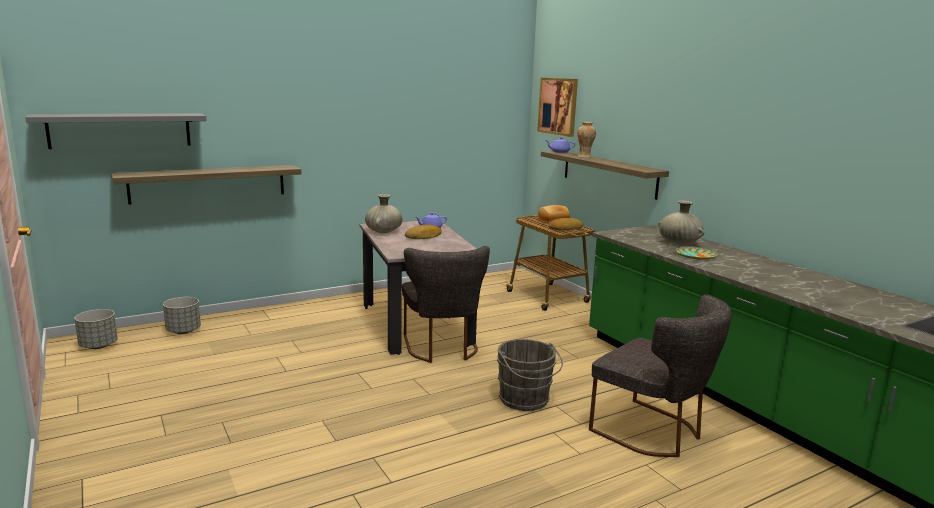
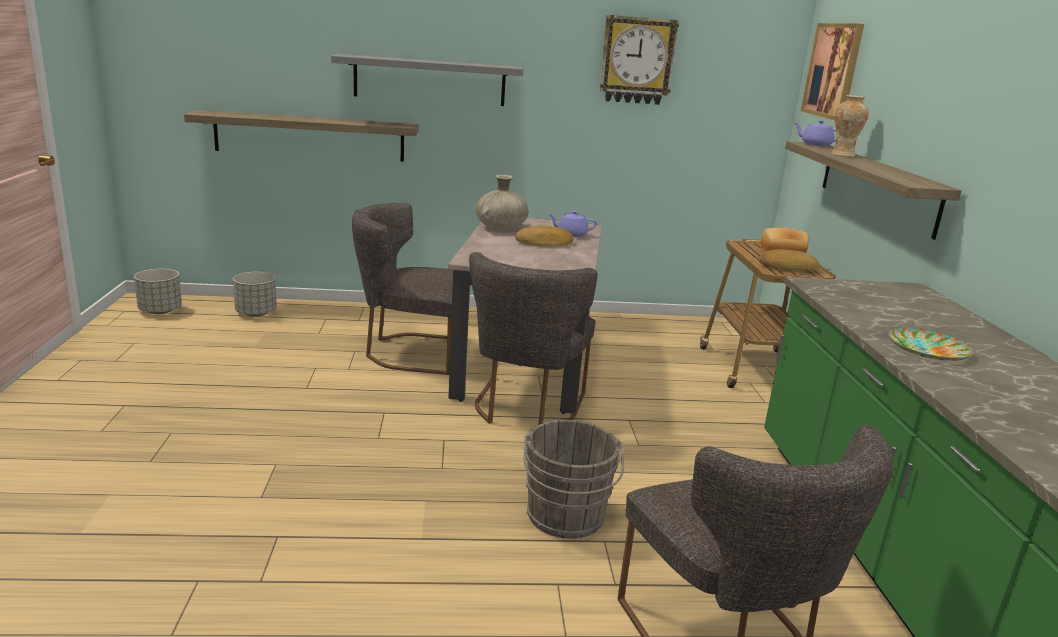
camera: 25 degrees right, 5 degrees up
(120, 130) = (209, 58): grey shelf -> grey shelf (430, 80)
(331, 332) = (410, 352): none -> grey chair
(436, 107) = (636, 60): none -> wall clock
(679, 243) = (926, 321): beige vase -> none

